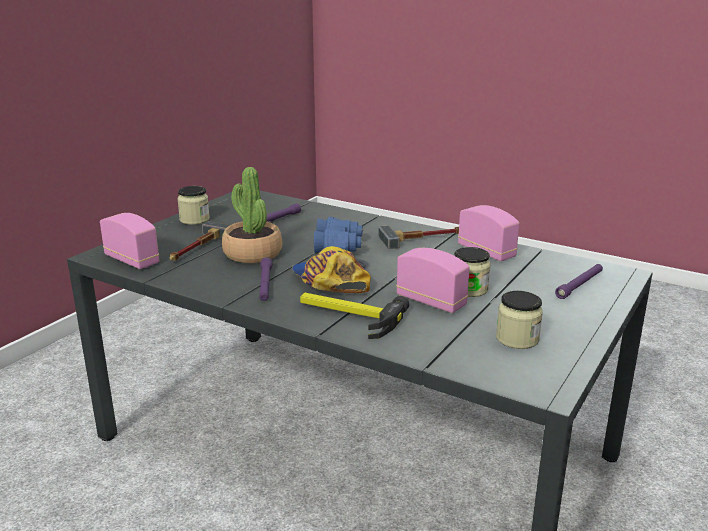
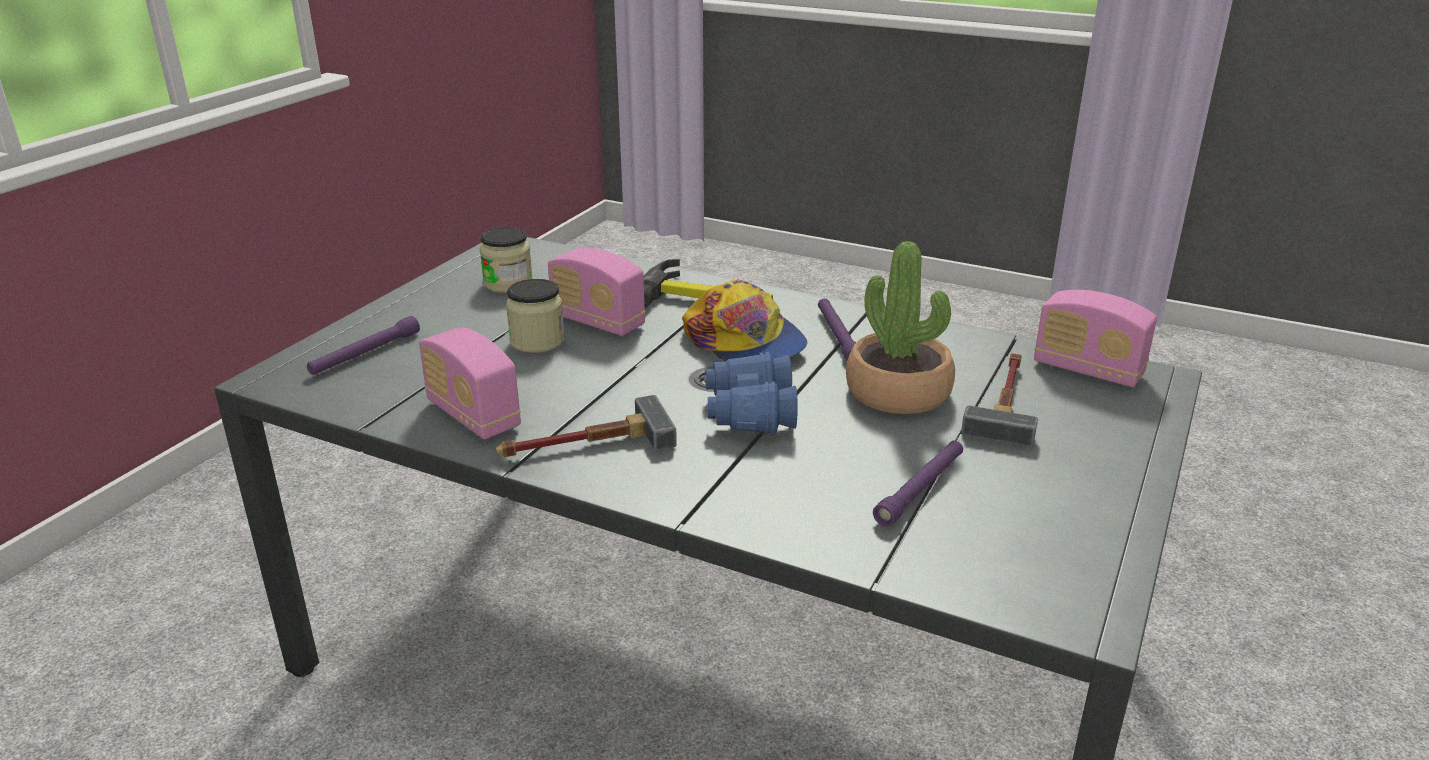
camera: 175 degrees right, 5 degrees up
(194, 219) = (1101, 484): jar -> none

